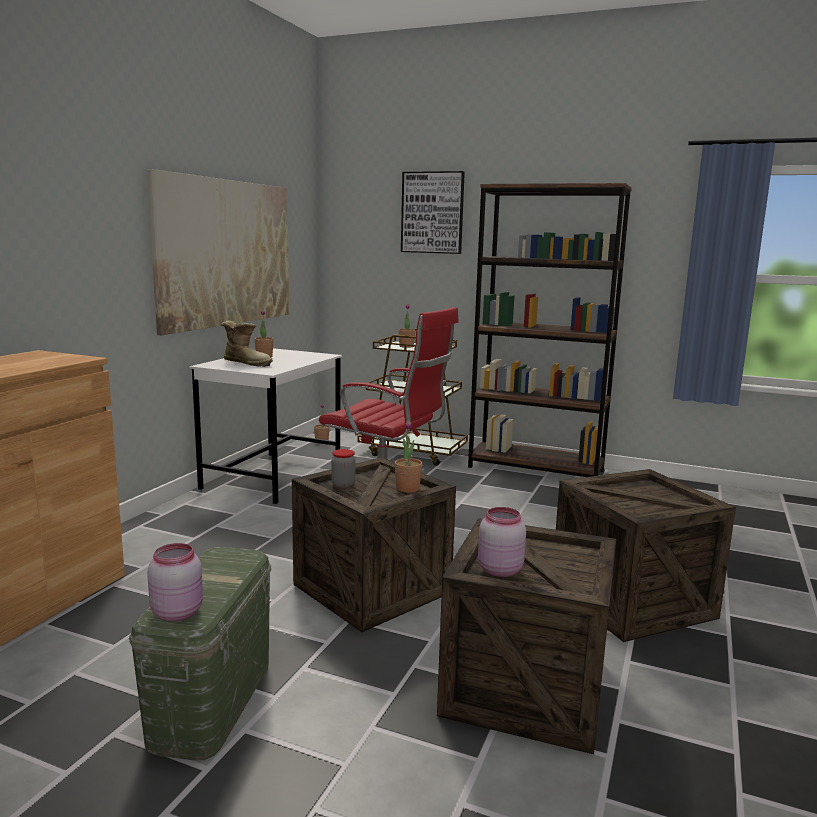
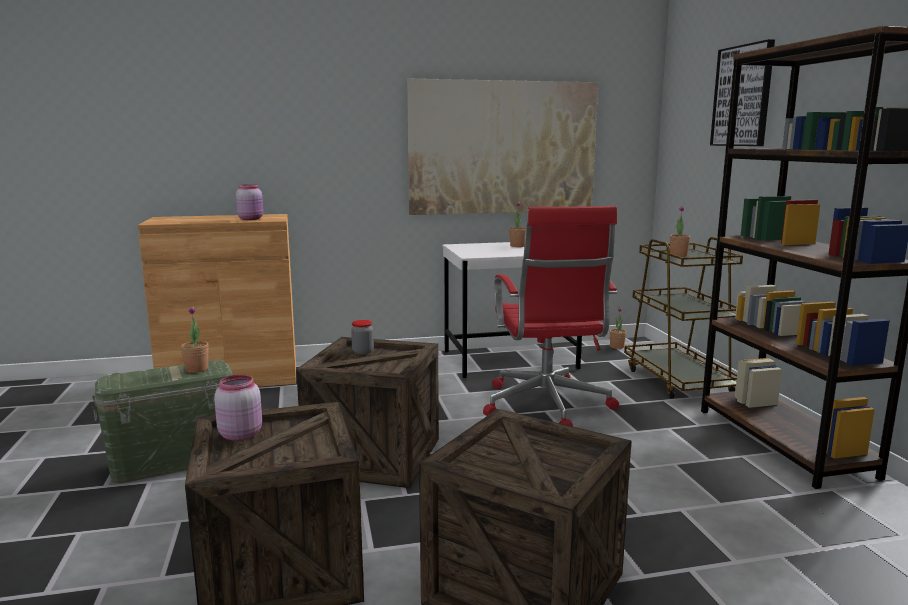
camera: 55 degrees right, 0 degrees up
(177, 612) = (120, 379): pink jar -> pink jar (251, 219)
(247, 363) = (484, 248): boot -> none
(407, 489) = (386, 369): potted plant -> potted plant (196, 369)

